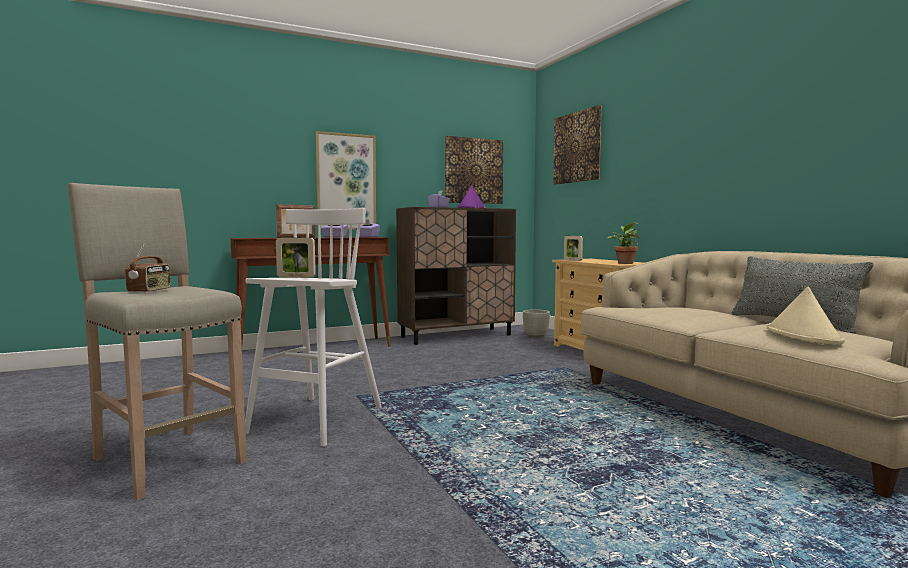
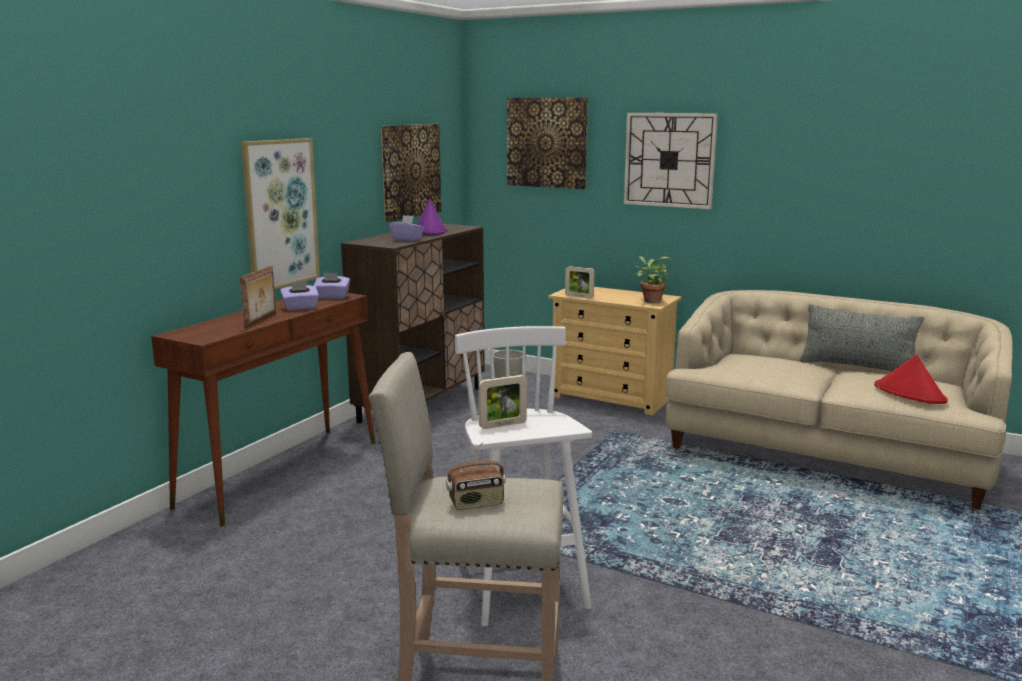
camera: 35 degrees left, 10 degrees up
(150, 291) = (476, 503): radio -> radio turned 105 degrees clockwise
(654, 143) = (669, 160): none -> wall clock
(803, 335) = (910, 393): beige hat -> red hat

